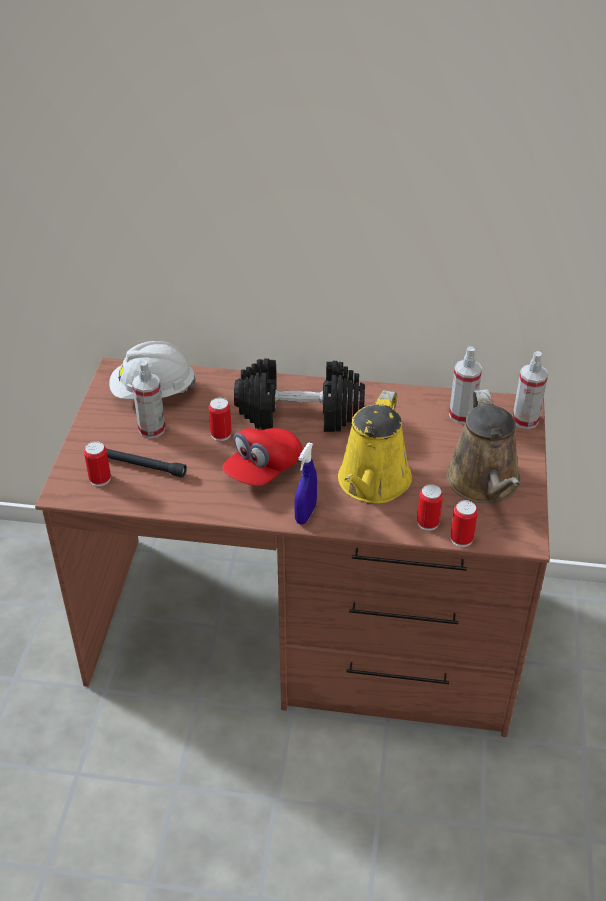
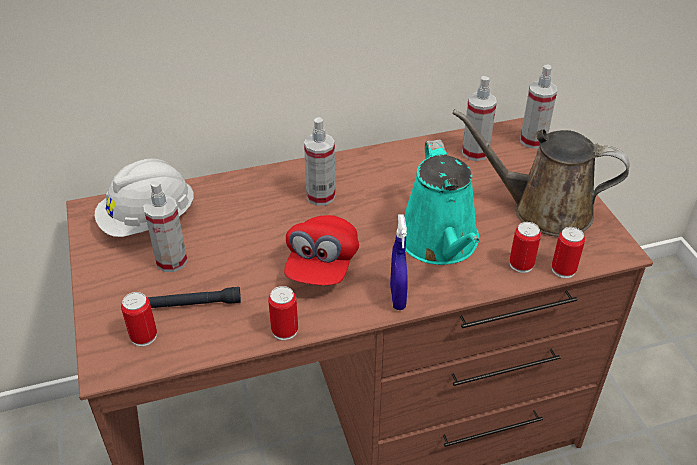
camera: 25 degrees left, 0 degrees up
(221, 434) = (252, 242): can -> can (284, 330)
(300, 413) = (320, 196): black dumbbell -> spray bottle
(372, 483) = (441, 243): yellow watering can -> turquoise watering can
(484, 484) = (543, 209): brown watering can -> brown watering can turned 135 degrees clockwise

